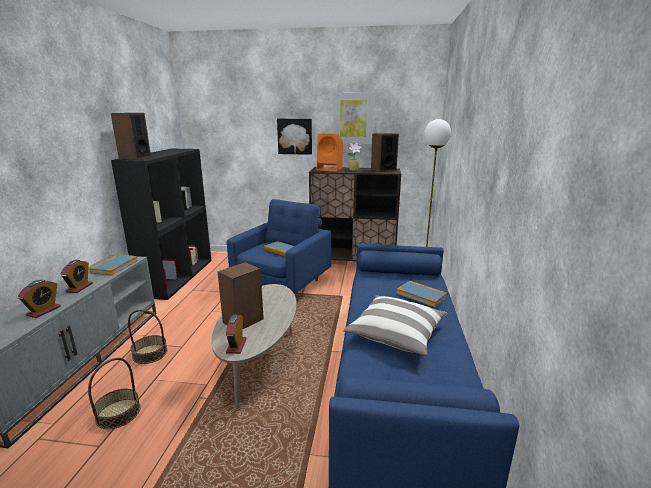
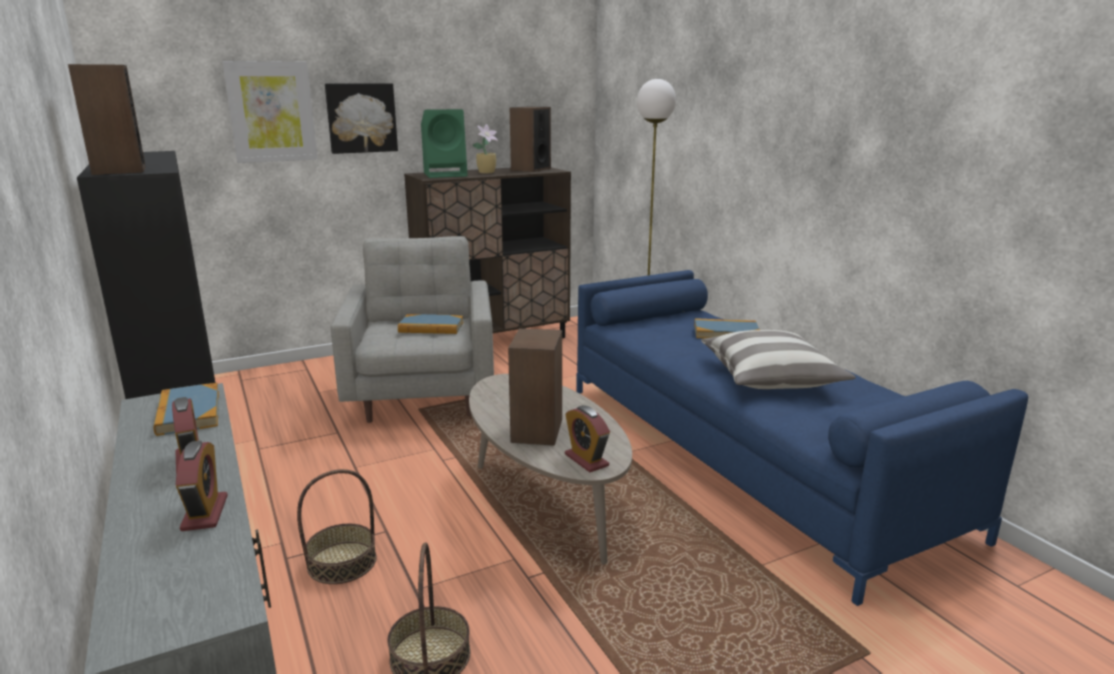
camera: 35 degrees left, 0 degrees up
(283, 284) = (424, 394): blue armchair -> grey armchair
(330, 169) = (446, 174): orange speaker -> green speaker
(353, 118) = (465, 83): picture -> picture (271, 112)

